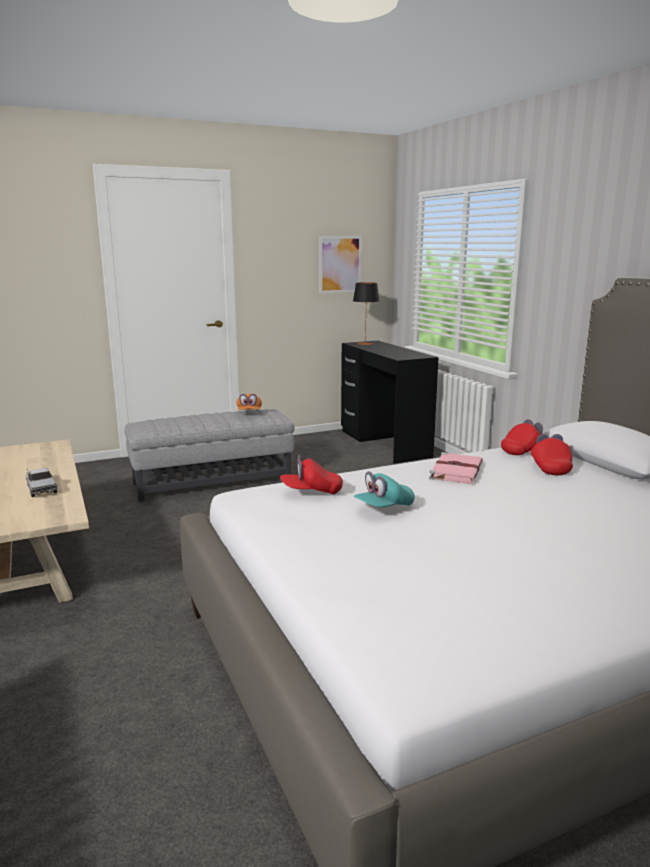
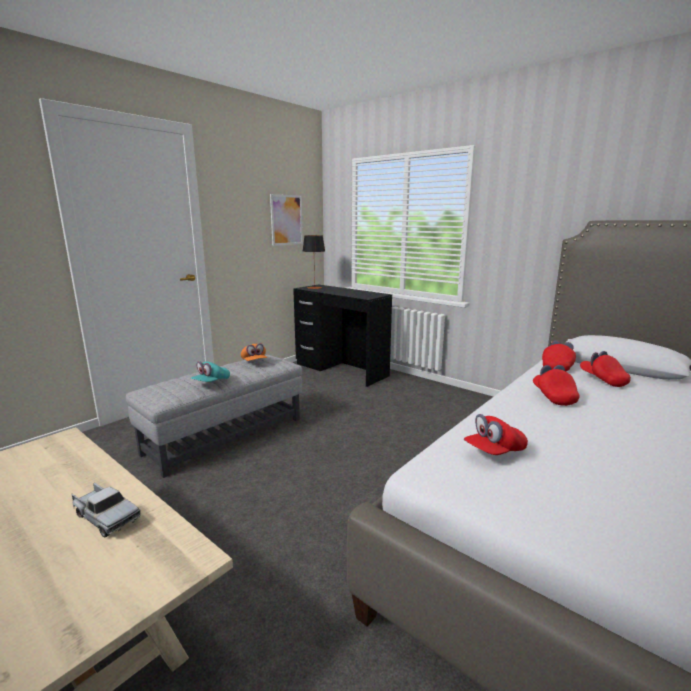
camera: 25 degrees left, 0 degrees up
(384, 507) = (585, 455): turquoise cap -> turquoise cap (211, 382)
(456, 470) = (553, 396): pink book -> red cap

